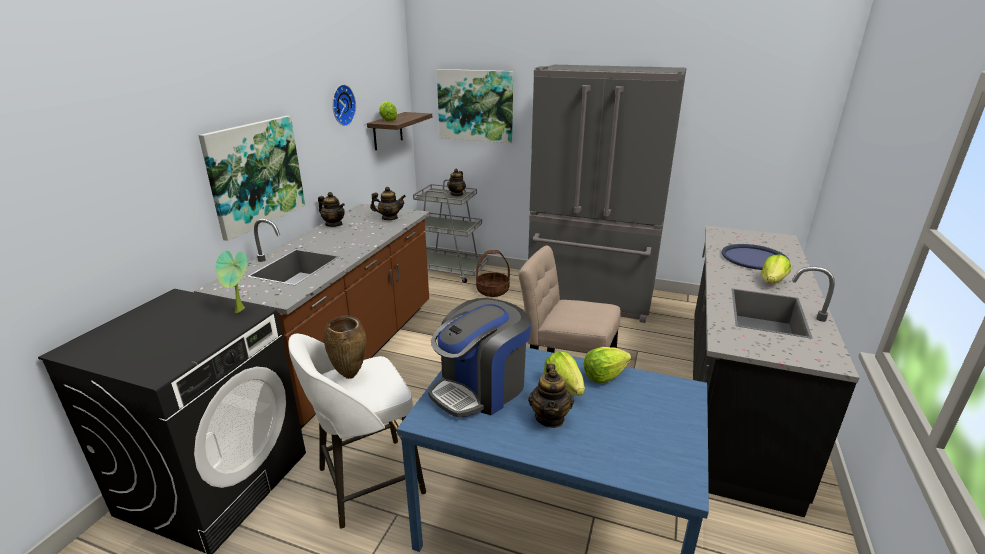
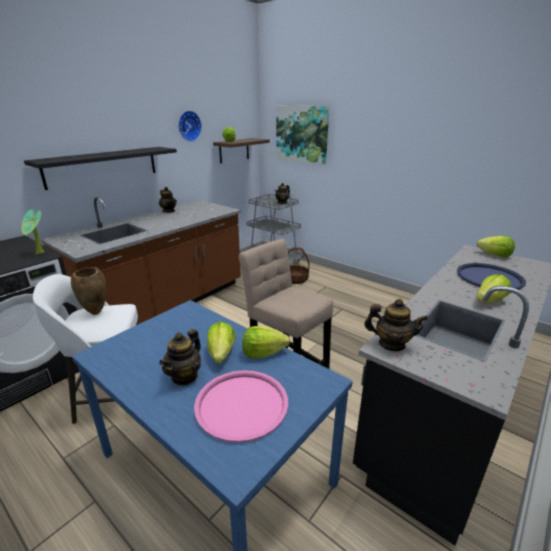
camera: 20 degrees right, 0 degrees up
(255, 174) = (103, 166): picture -> black shelf
(389, 218) = (208, 211): teapot -> teapot (391, 344)
(480, 388) = (158, 340): coffee machine -> none
(591, 298) = (370, 297): grey fridge -> none
(632, 429) = (241, 404): none -> pink tray
(740, 233) = (495, 255): none -> lettuce

